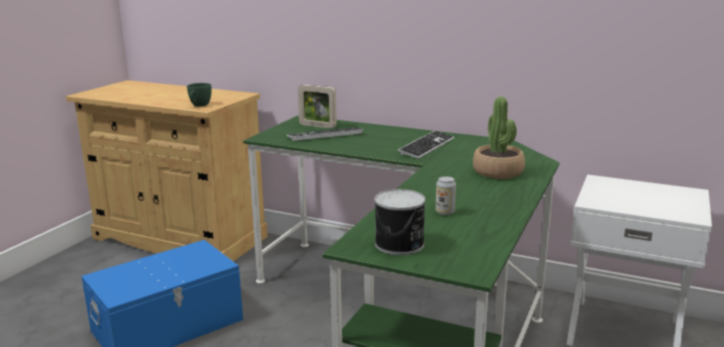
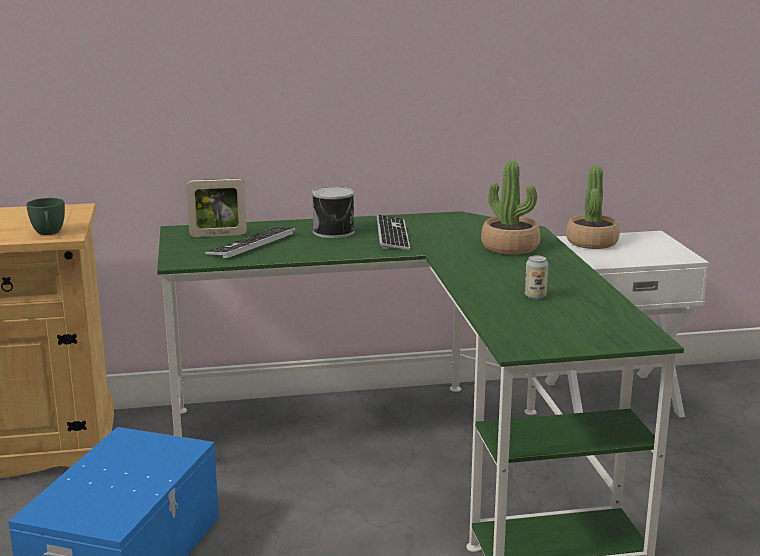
camera: 35 degrees left, 0 degrees up
(400, 244) = (553, 334): can -> can (334, 232)
(619, 186) = (592, 242): none -> potted plant

